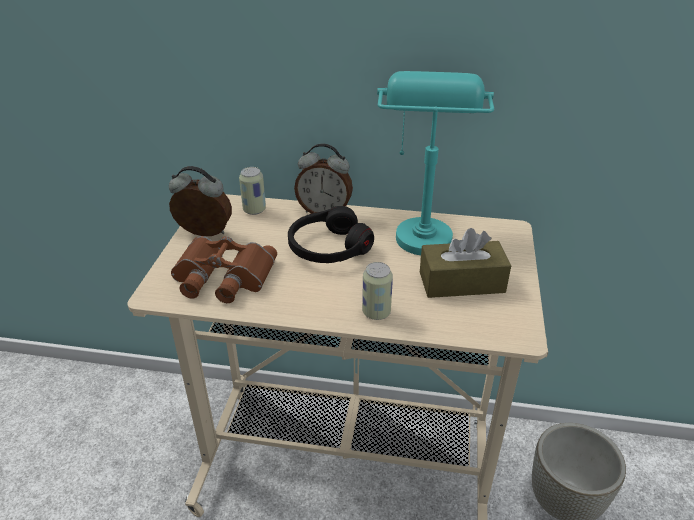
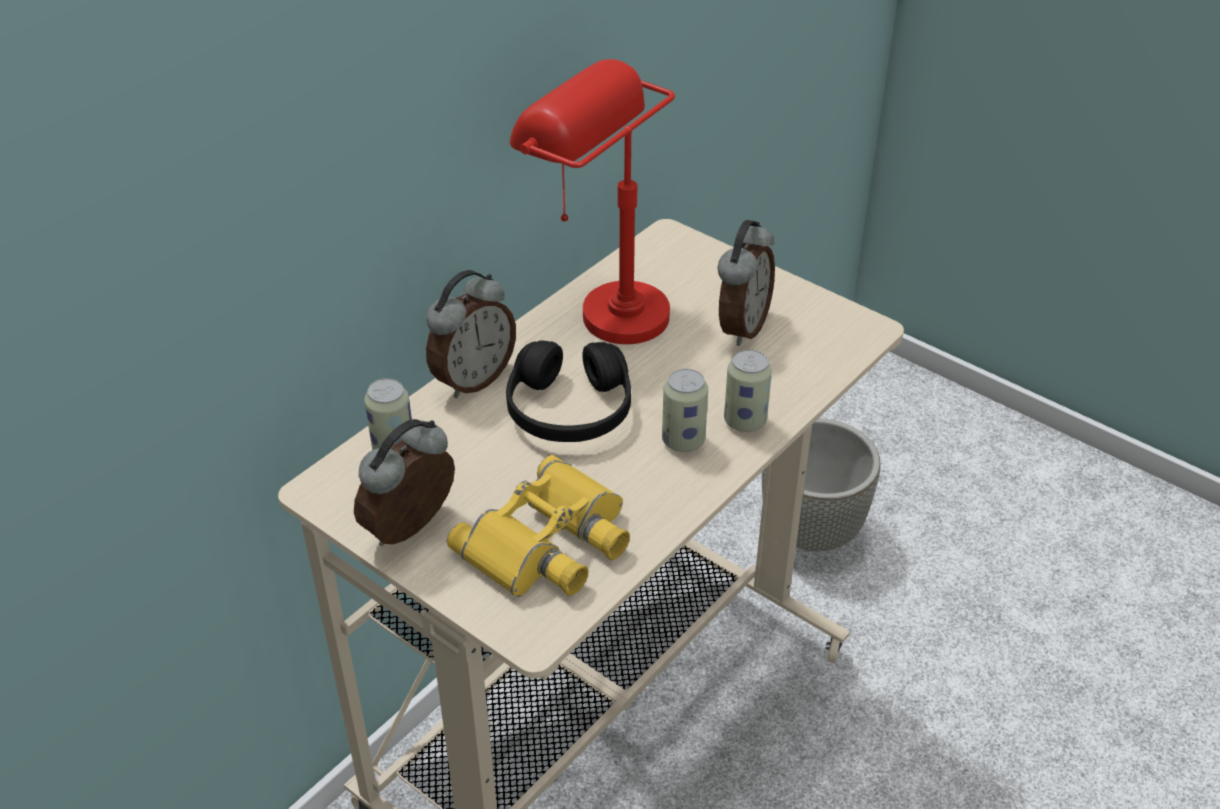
camera: 60 degrees left, 5 degrees up
(221, 277) = (550, 543): brown binoculars -> yellow binoculars
(338, 294) = (683, 441): none -> can
(421, 228) = (598, 307): turquoise table lamp -> red table lamp
(461, 282) = (741, 327): brown tissue box -> alarm clock

